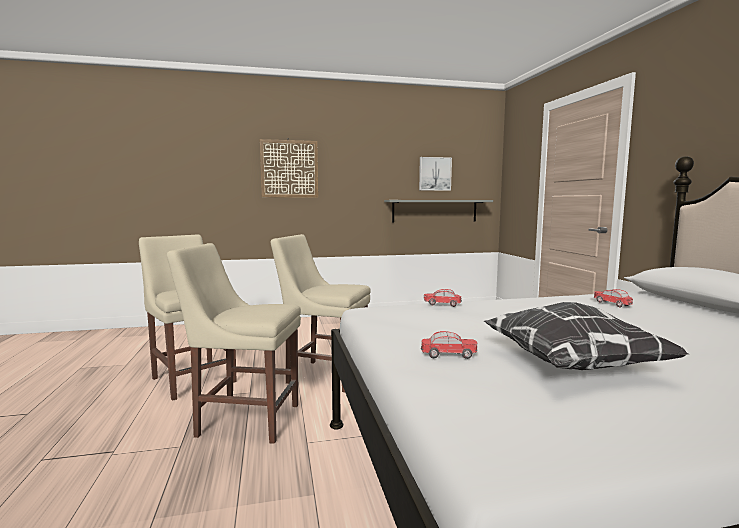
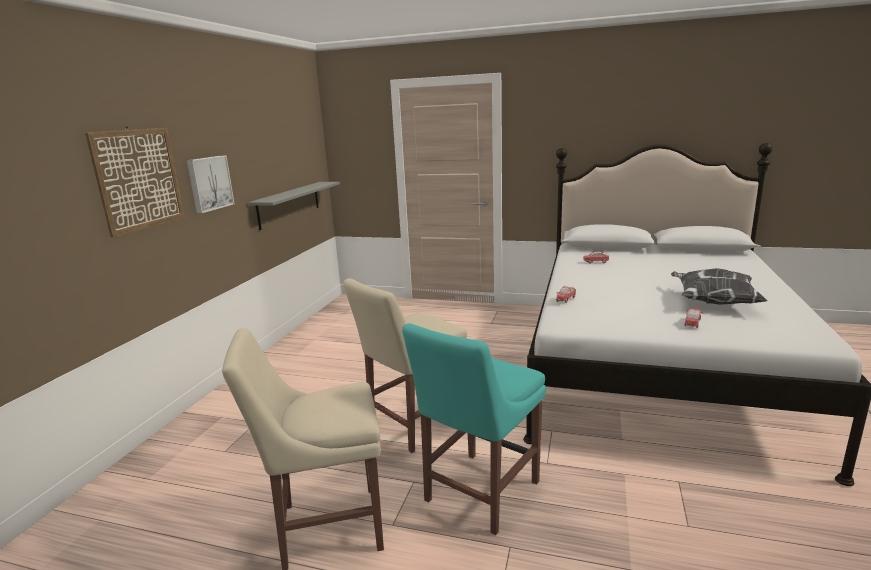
camera: 60 degrees left, 10 degrees up
(244, 419) = (478, 494): beige chair -> turquoise chair
(434, 174) = (282, 158): picture -> picture (209, 183)

